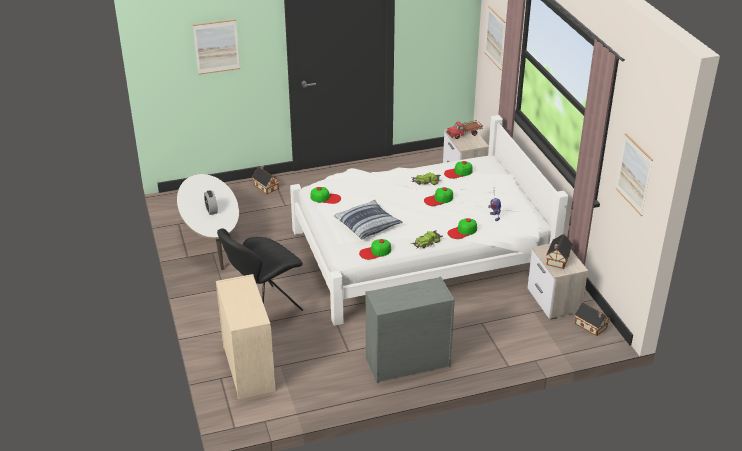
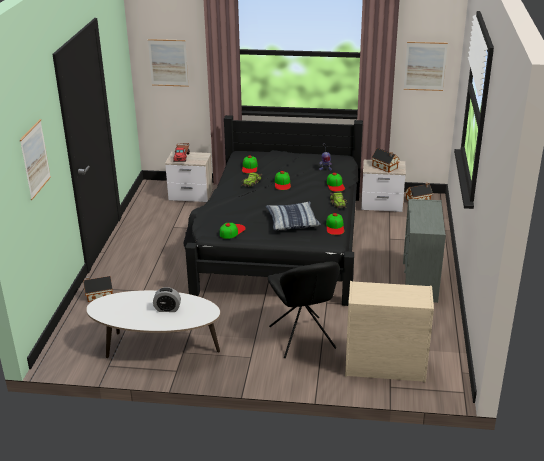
camera: 65 degrees left, 5 degrees down
(418, 254) = (281, 242): white bed -> black bed

